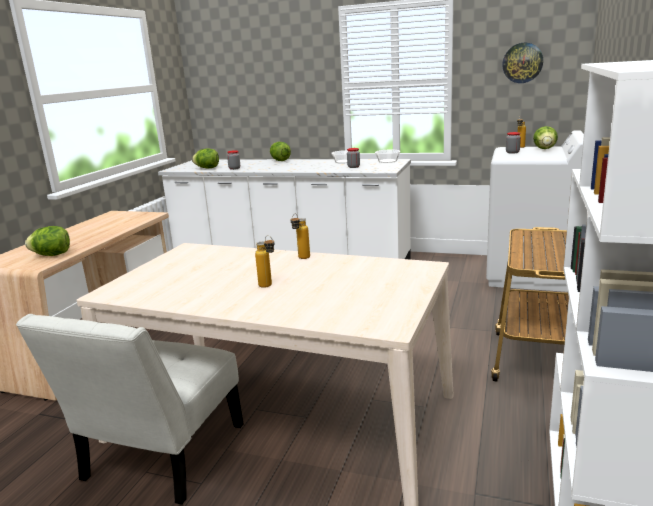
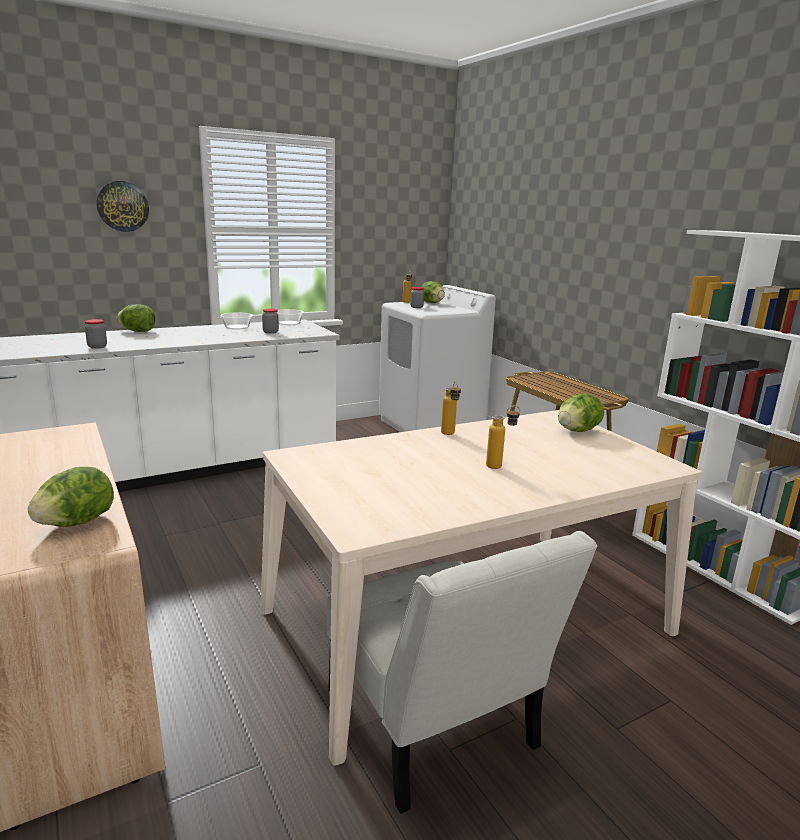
camera: 50 degrees left, 0 degrees up
(207, 168) = (42, 350): lettuce -> lettuce (577, 431)
(522, 63) = (397, 218): wall clock -> wall clock (122, 206)

